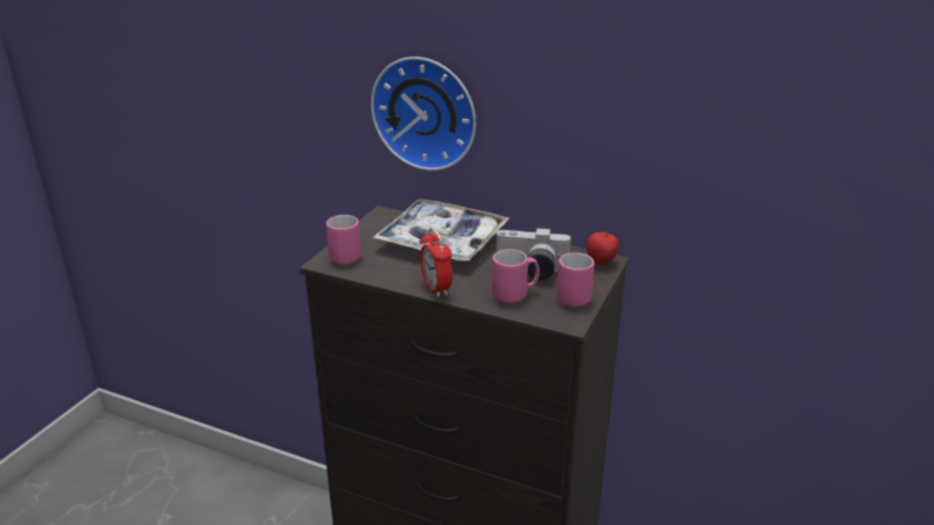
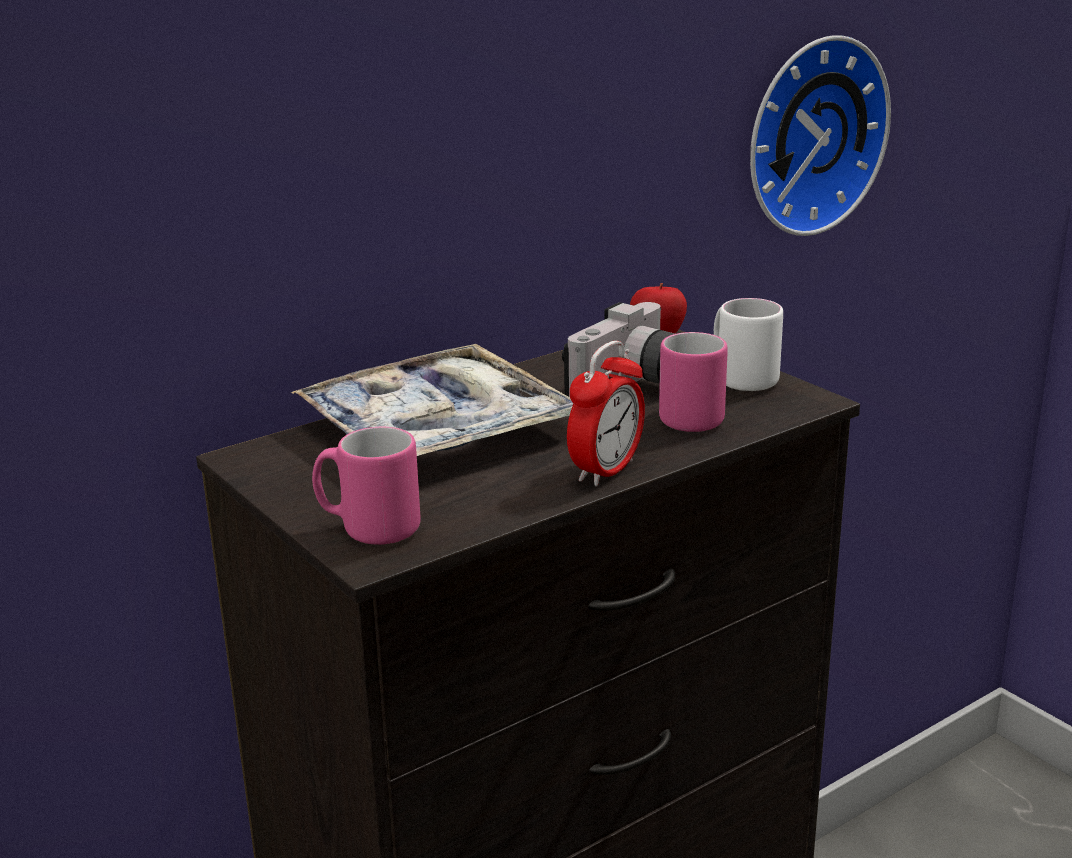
camera: 60 degrees left, 5 degrees down
(426, 112) = (251, 198): wall clock -> wall clock (809, 135)
(436, 288) = (606, 471): alarm clock -> alarm clock turned 60 degrees counterclockwise
(576, 296) = (740, 378): pink mug -> white mug

